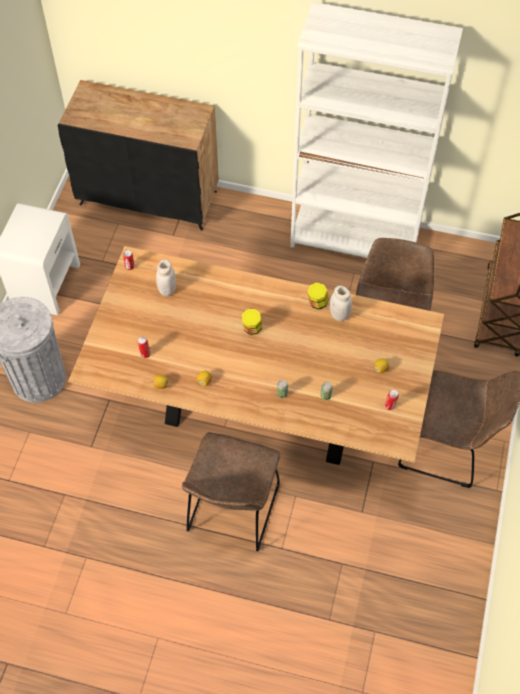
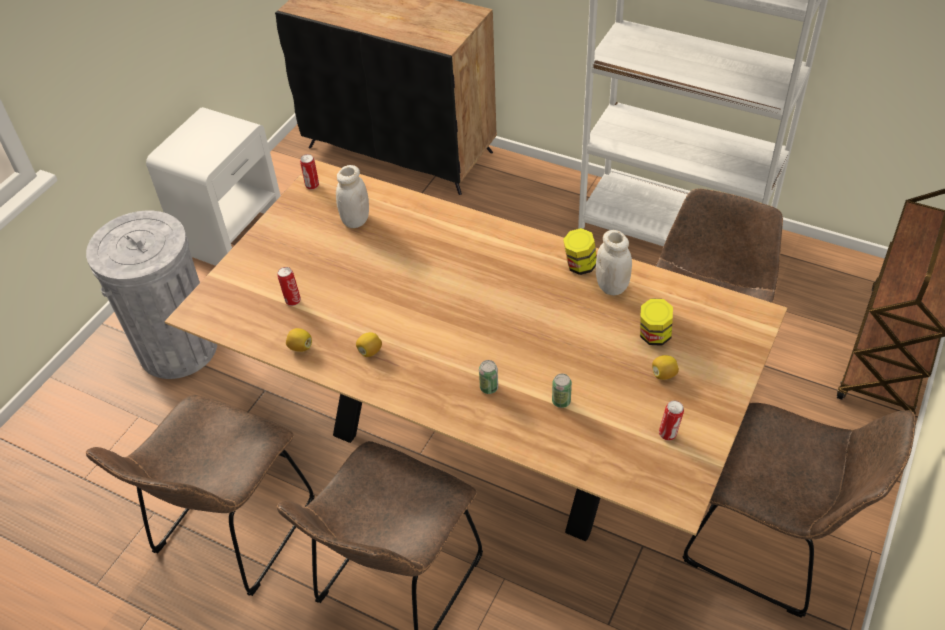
camera: 15 degrees right, 10 degrees down
(119, 499) = (231, 533): none -> brown chair
(252, 328) = (467, 288): jar -> jar (654, 336)

